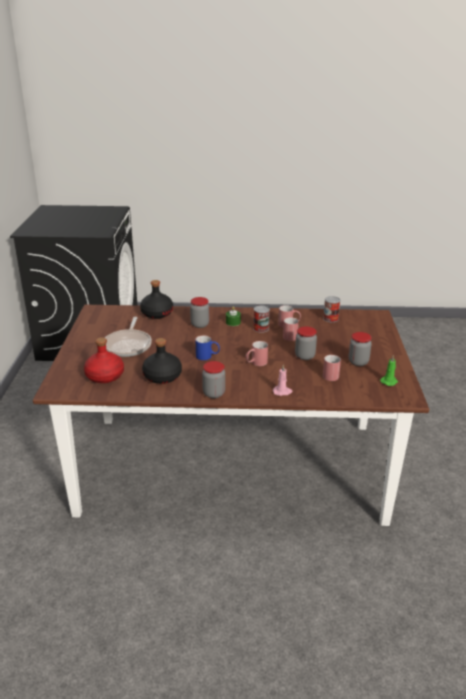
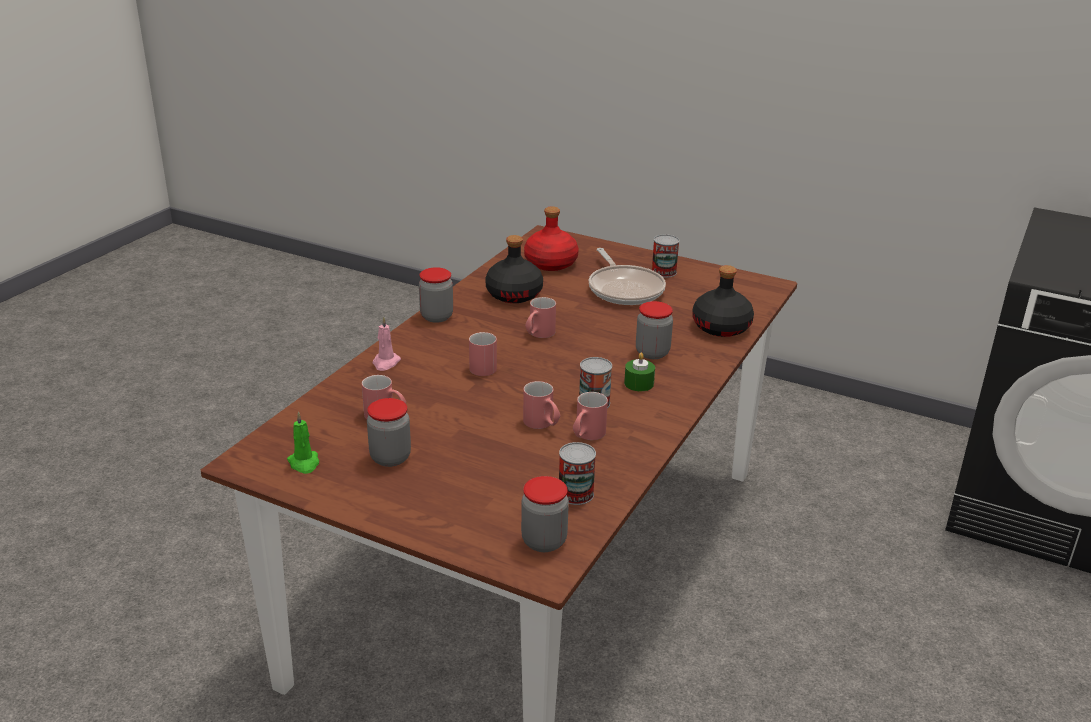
camera: 115 degrees right, 0 degrees up
(95, 338) = (664, 272): none -> can
(128, 345) = (624, 289): frying pan -> frying pan turned 135 degrees counterclockwise
(207, 356) = (538, 335): blue mug -> red mug
(304, 356) = (461, 413): jar -> jar (544, 541)

